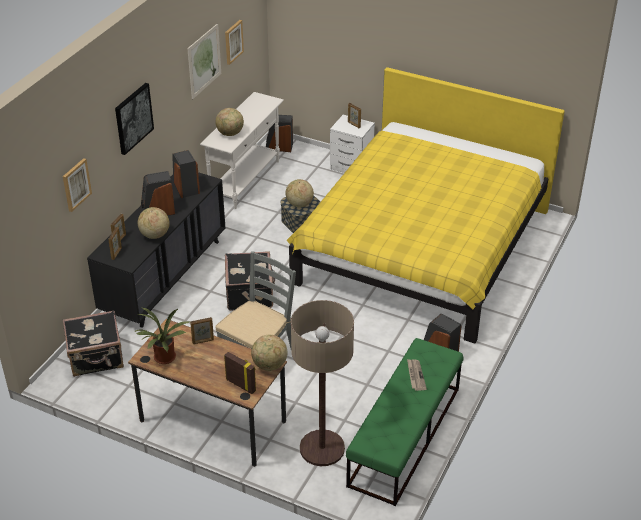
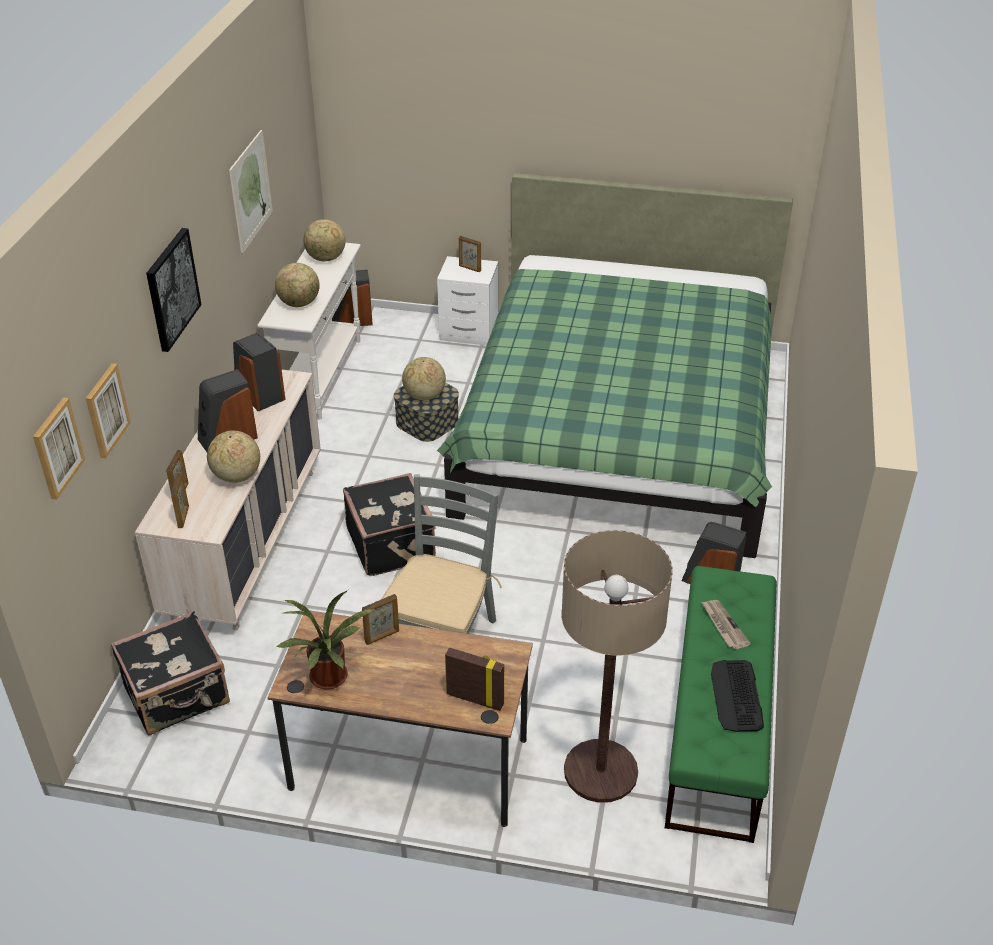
camera: 15 degrees left, 0 degrees up
(165, 276) = (246, 541): black dresser -> beige dresser
(233, 41) = (281, 160): picture -> picture (57, 448)
(269, 365) = (508, 655): globe -> globe (326, 259)
(403, 417) = (736, 696): none -> keyboard
(422, 246) = (618, 429): yellow bed -> green bed

